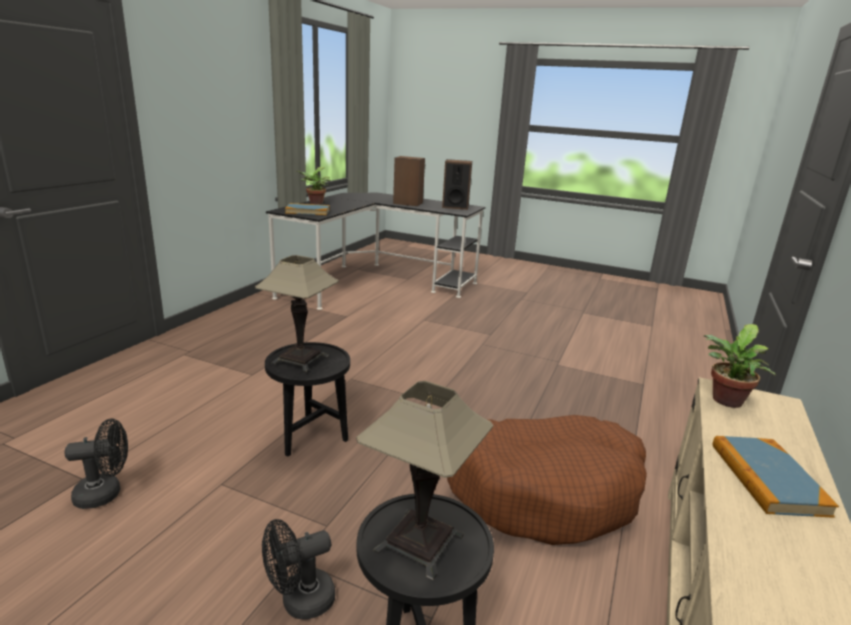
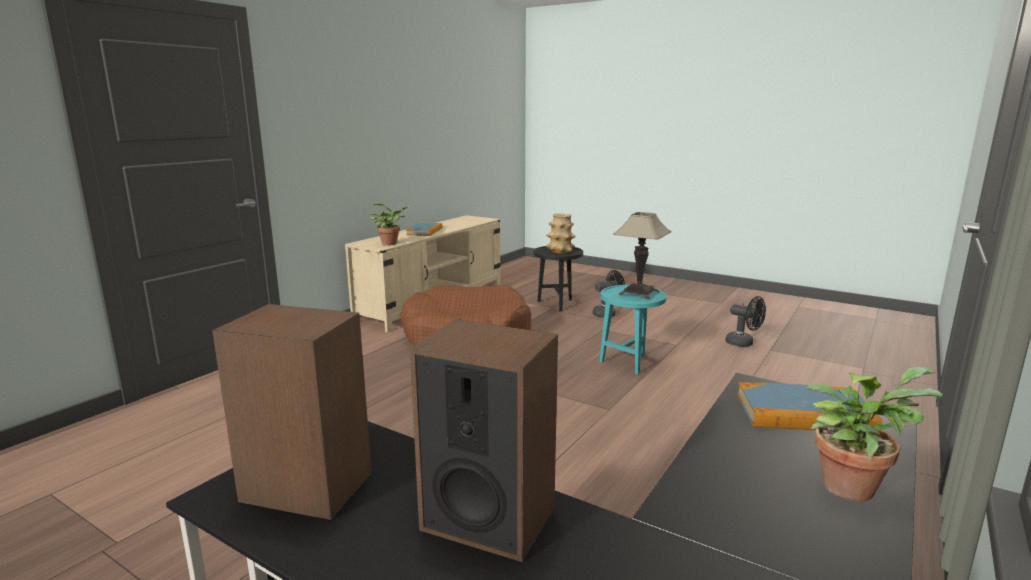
camera: 170 degrees left, 5 degrees down
(105, 493) = (744, 343): black fan -> black fan turned 135 degrees counterclockwise
(310, 440) = (629, 362): black side table -> turquoise side table
(419, 542) = (560, 251): table lamp -> vase

